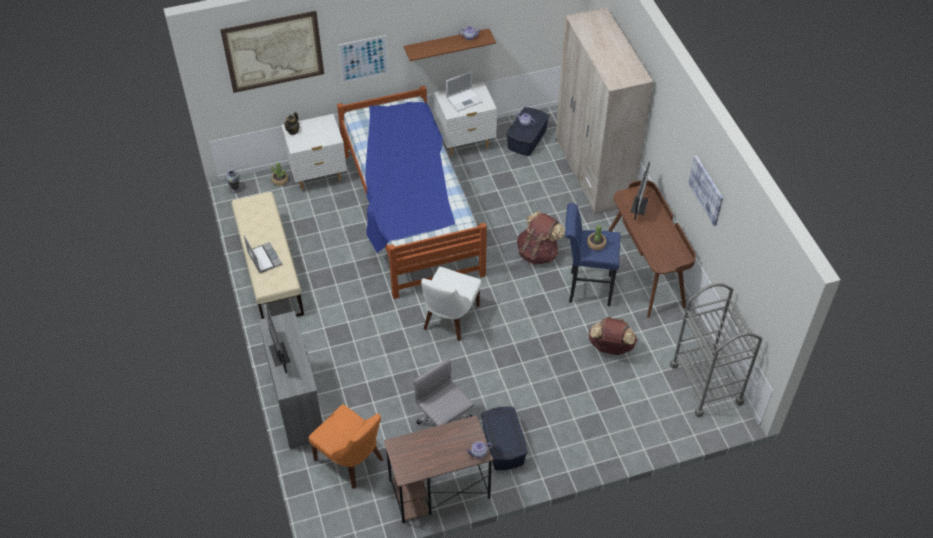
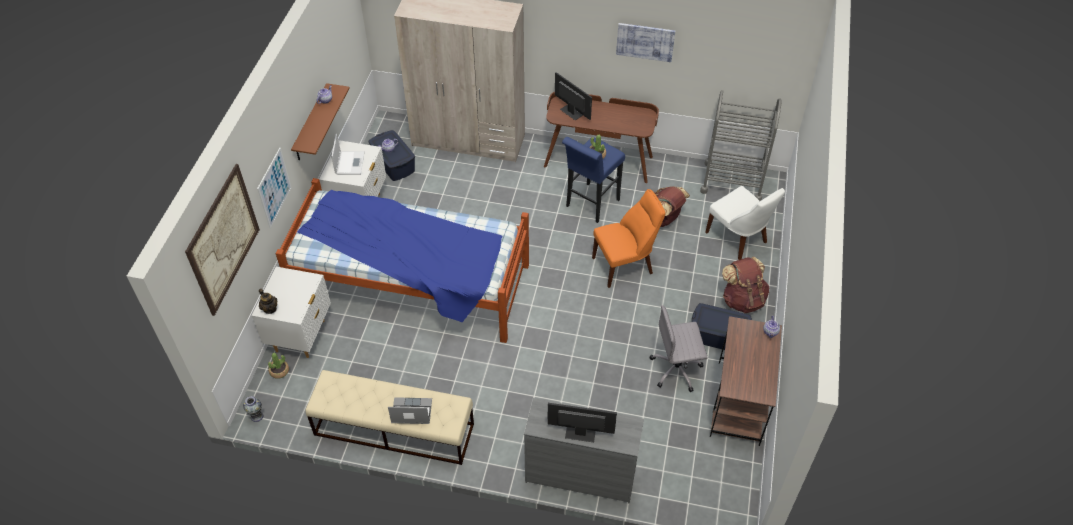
camera: 60 degrees left, 0 degrees up
(351, 461) = (671, 457): orange chair -> orange chair (625, 265)
(449, 319) = (559, 312): white chair -> white chair (738, 239)
(538, 253) = (530, 217): brown backpack -> brown backpack (742, 299)

